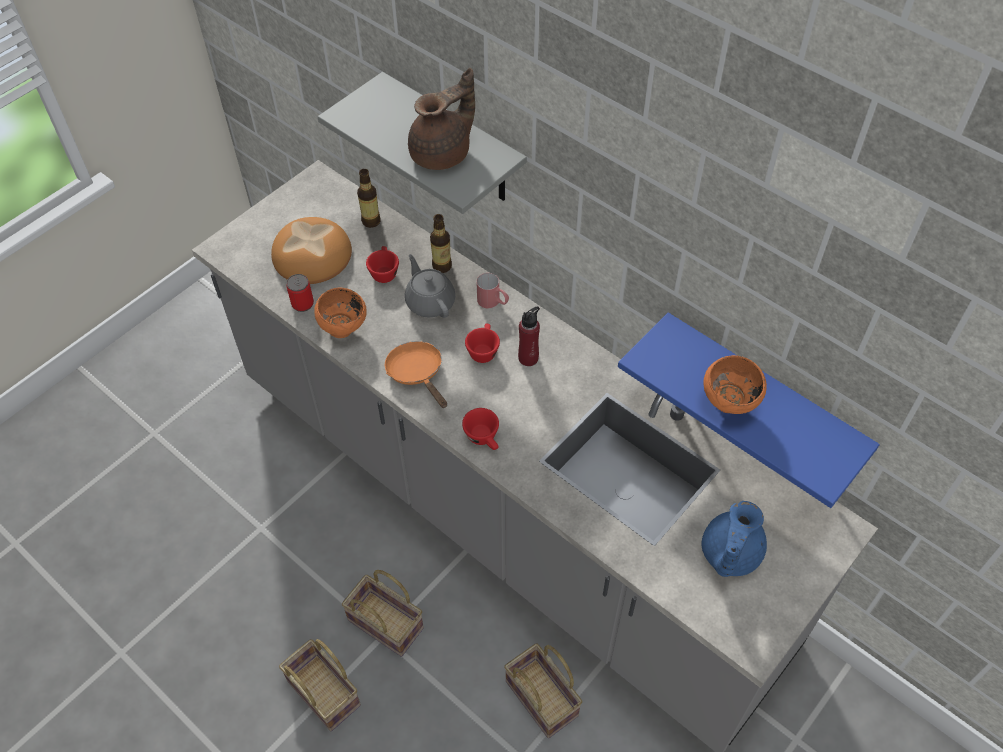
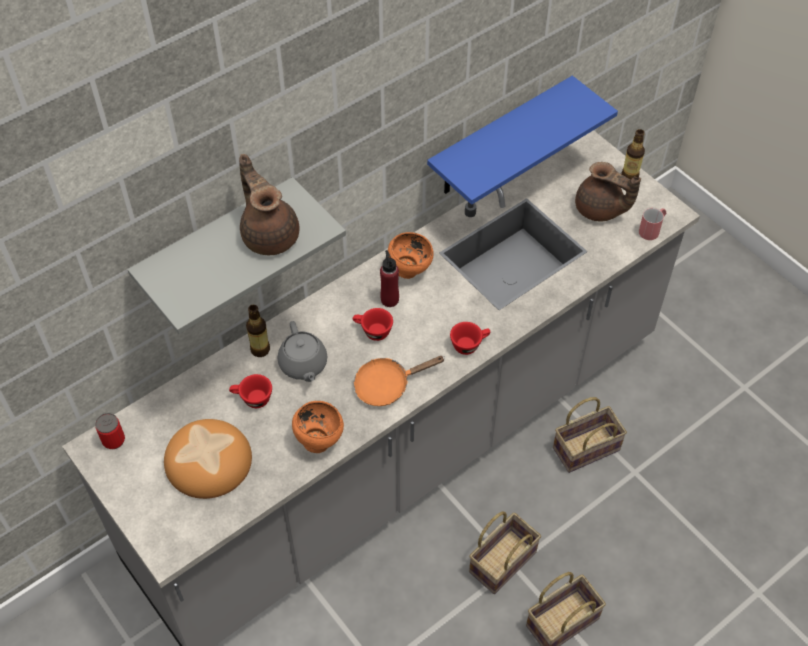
camera: 80 degrees left, 0 degrees up
(302, 304) = (274, 475): can -> can (113, 440)
(371, 221) = (177, 403): bottle -> bottle (629, 176)
(430, 302) = (303, 365): grey teapot -> grey teapot turned 90 degrees counterclockwise
(493, 302) = (318, 315): red mug -> red mug (652, 229)
(729, 405) = (526, 143): orange bowl -> orange bowl (409, 270)
(729, 555) = (600, 210): blue teapot -> brown teapot

